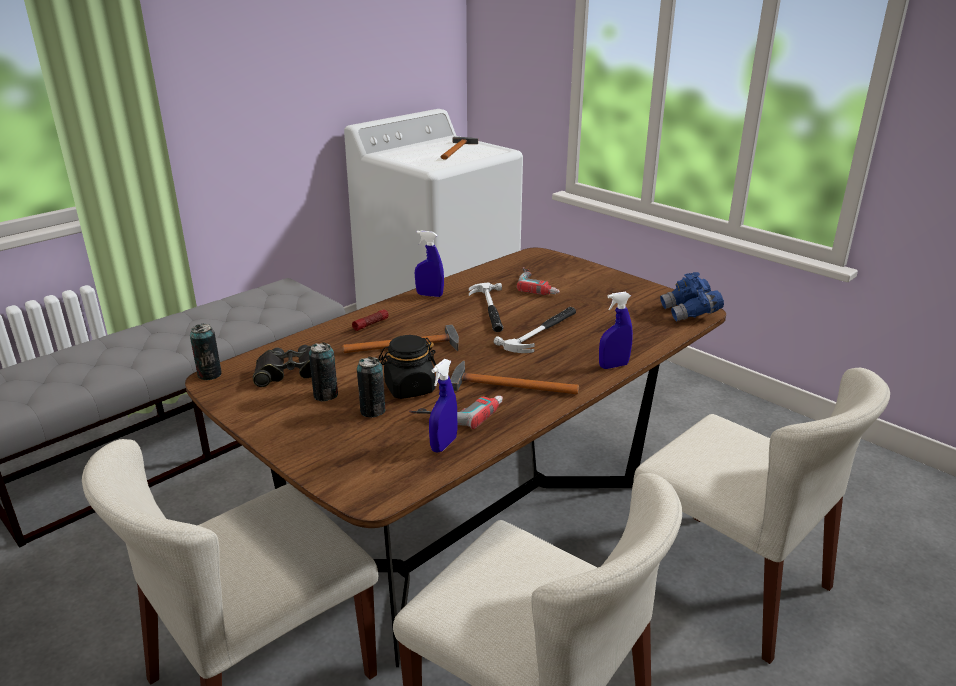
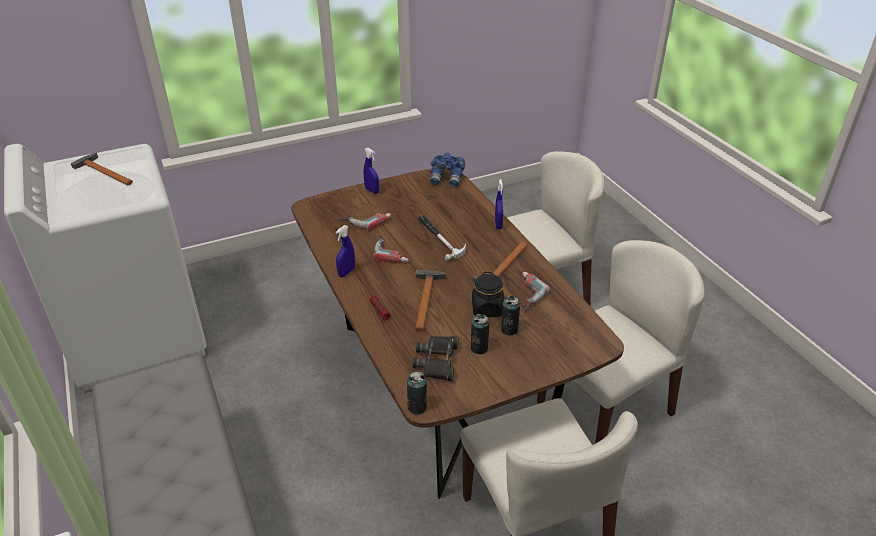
camera: 70 degrees left, 10 degrees up
(444, 444) = (559, 307): blue spray bottle -> blue spray bottle (372, 191)
(490, 310) = (392, 250): hammer -> power drill

